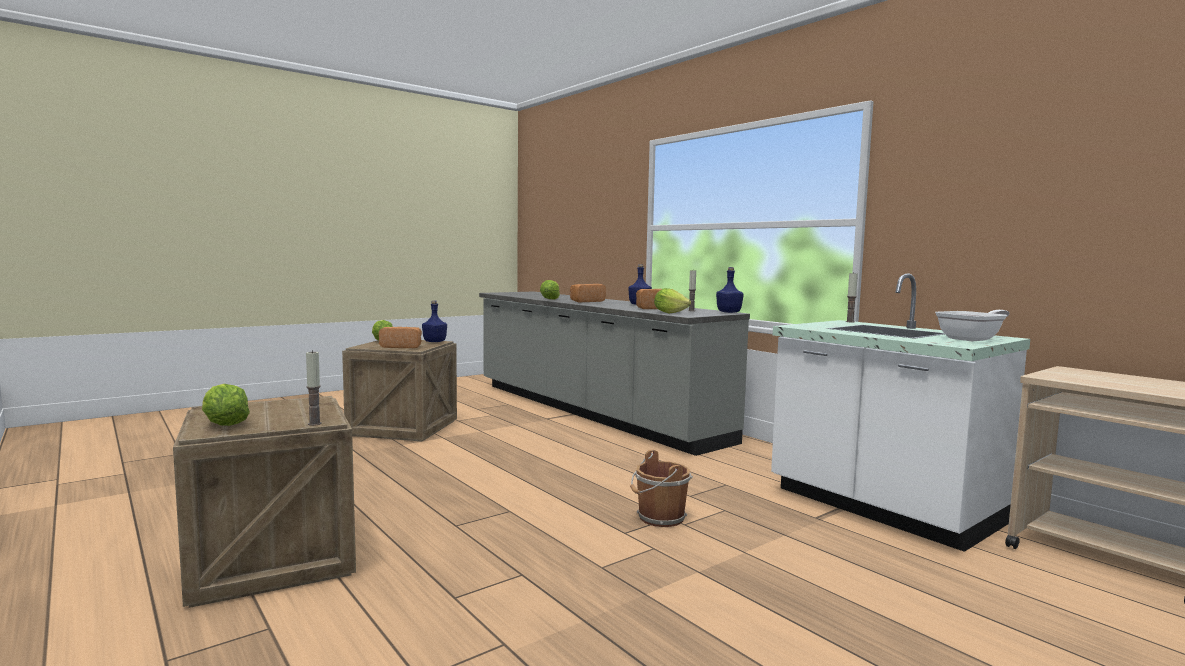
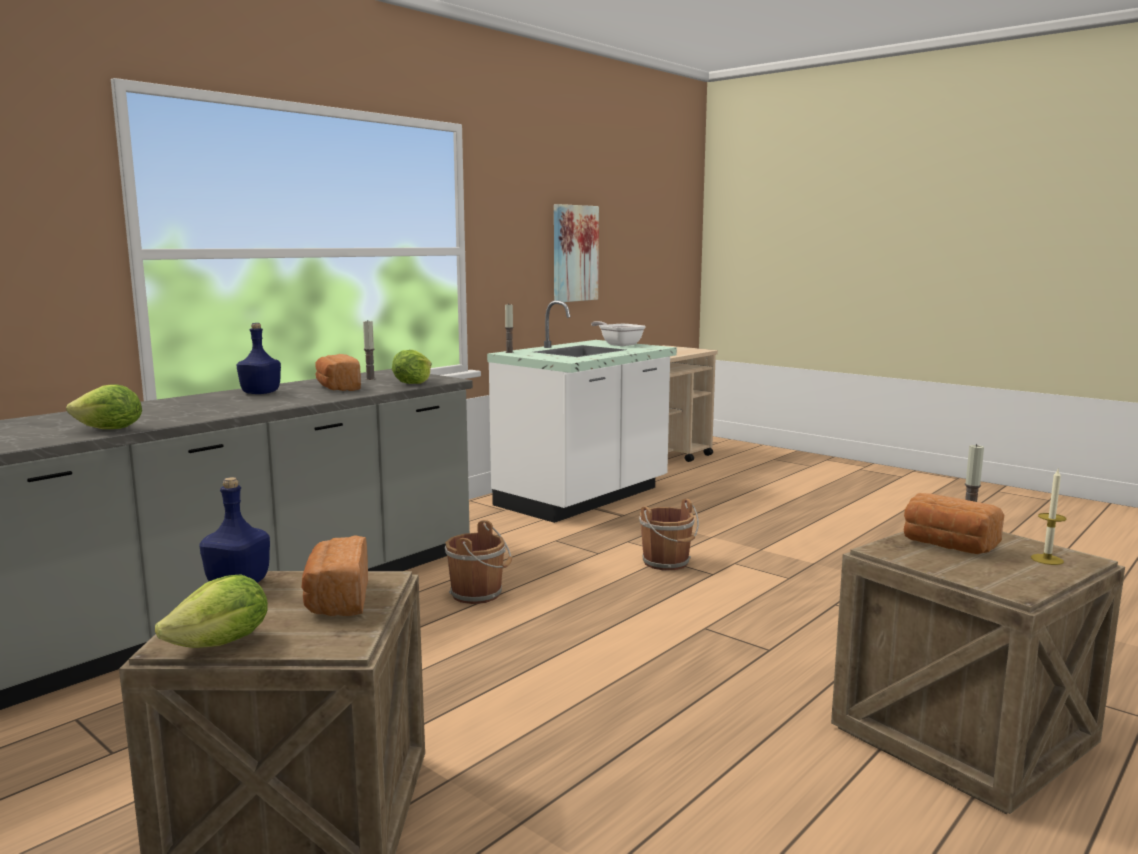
camera: 100 degrees left, 5 degrees up
(224, 425) = (1047, 559): lettuce -> candle
(586, 301) = (181, 412): bread -> bread (947, 545)
(608, 457) = (479, 594): none -> brown bucket
(729, 312) = (389, 371): blue bottle -> none
(1055, 221) = (574, 253): none -> picture

